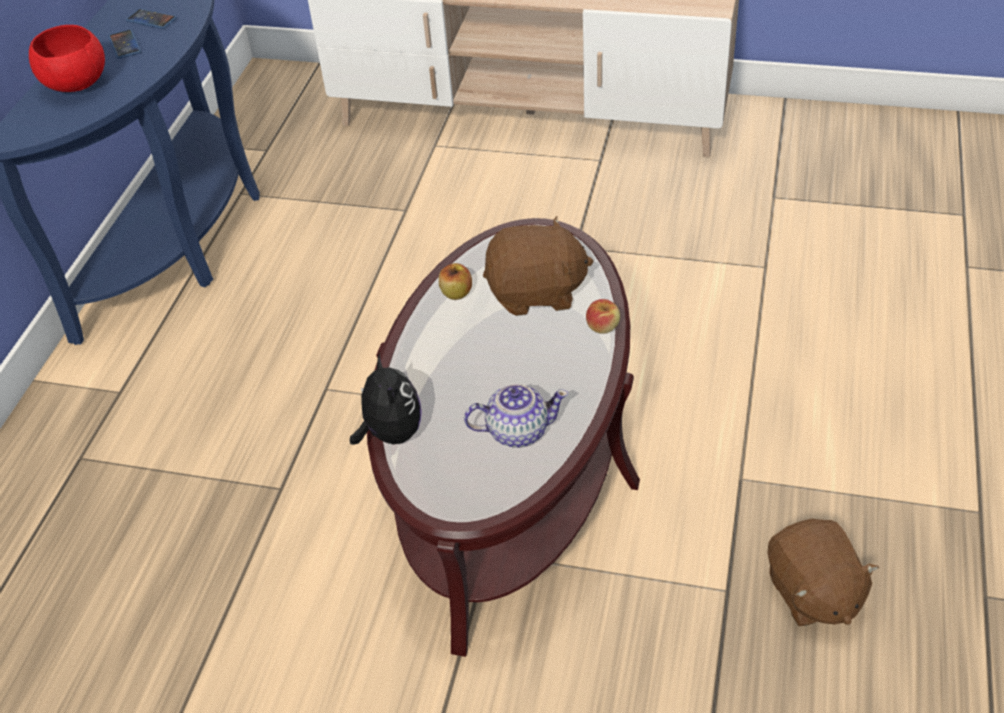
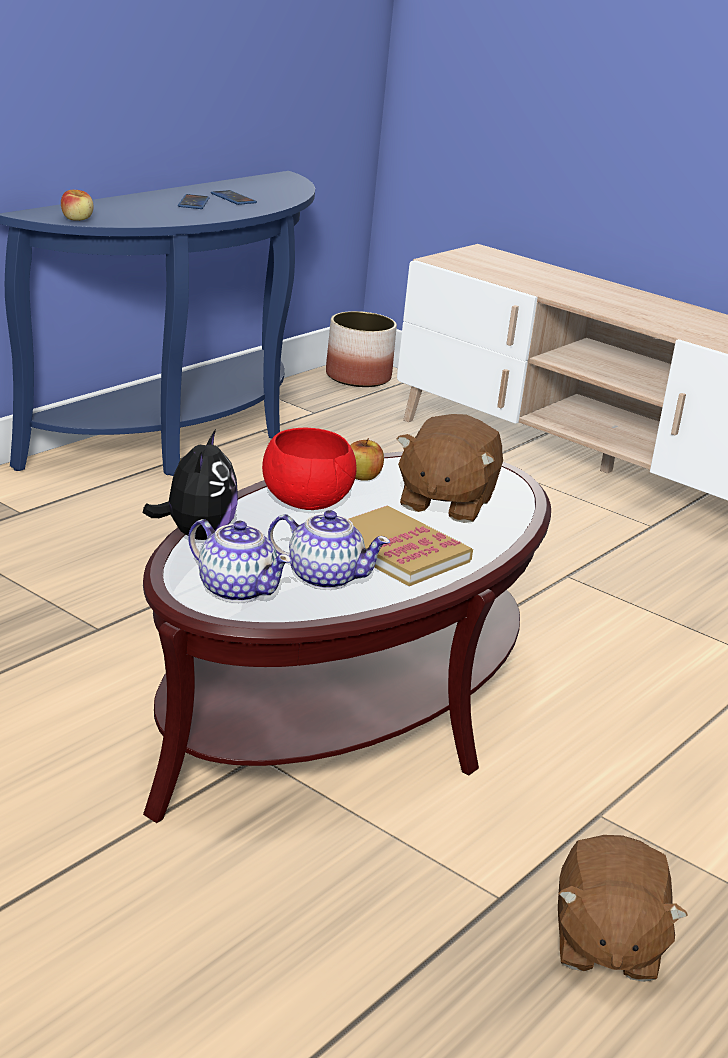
camera: 20 degrees right, 20 degrees down
(77, 84) = (127, 208): red bowl -> red bowl (307, 503)
(271, 88) = (358, 377): none -> planter
(468, 481) = (236, 589): none -> teapot
(536, 293) = (445, 503): brown plush toy -> brown plush toy turned 90 degrees clockwise
(545, 370) = (397, 550): none -> book
(603, 326) = (492, 545): apple -> apple (77, 219)

